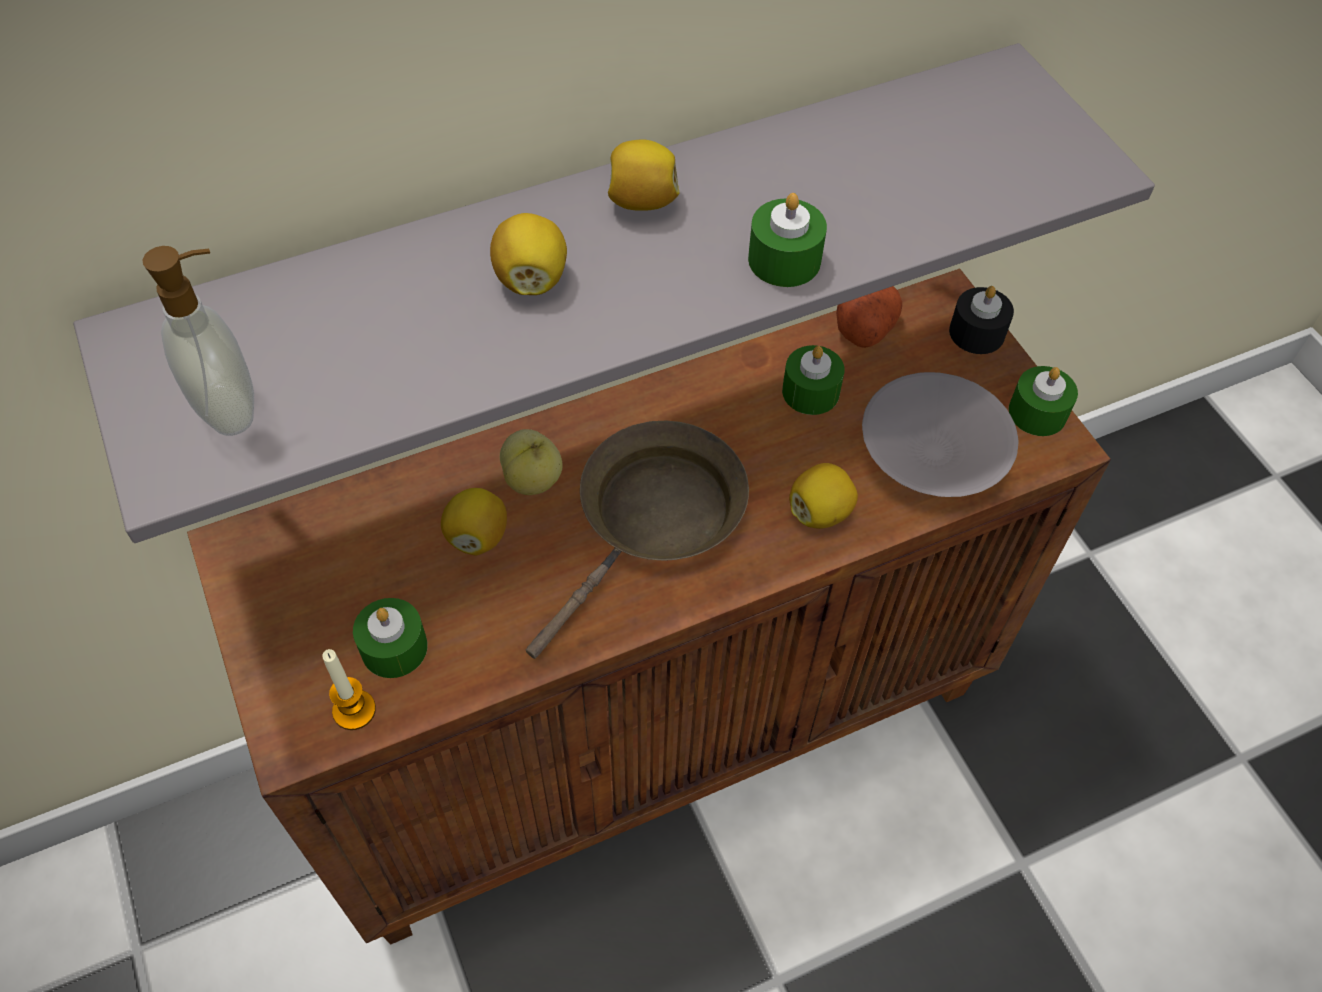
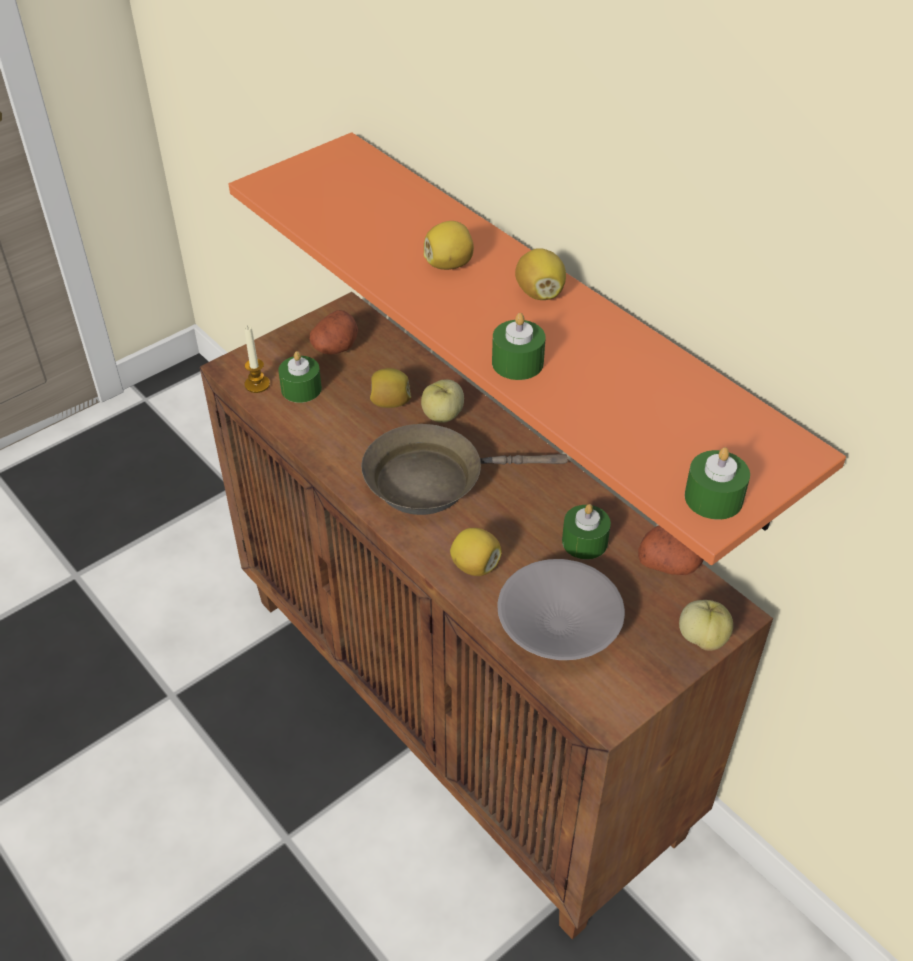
camera: 75 degrees right, 10 degrees down
(231, 407) = (312, 190): soap dispenser -> none
(317, 581) = (335, 347): none -> potato
(594, 240) = (556, 322): grey shelf -> orange shelf
(654, 520) = (433, 480): brown frying pan -> brown frying pan turned 150 degrees clockwise
(976, 332) = (702, 638): black candle -> apple
(1037, 412) = (634, 691): green candle -> green candle (713, 498)

